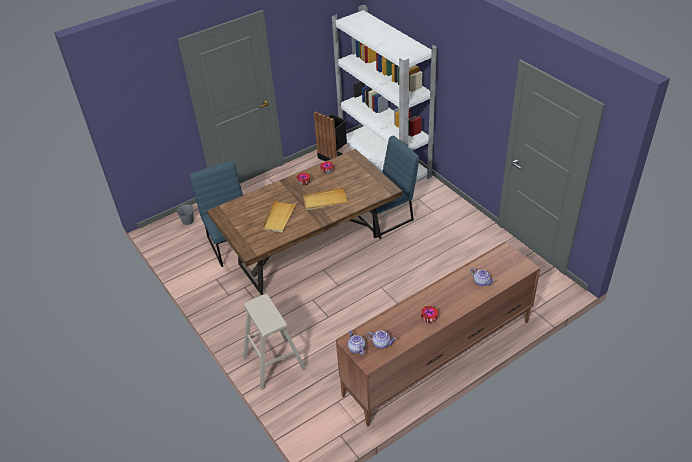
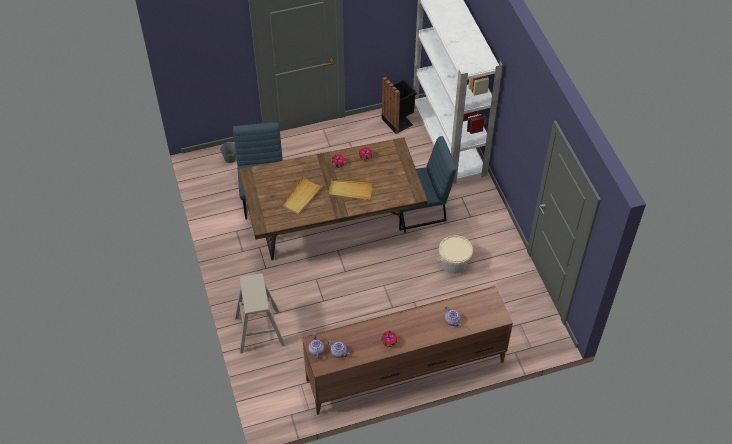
camera: 15 degrees right, 10 degrees up
(437, 251) = (454, 263): none -> beige bucket

